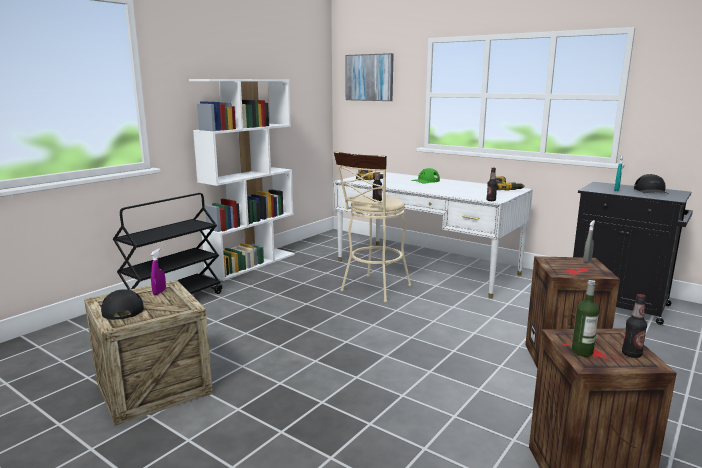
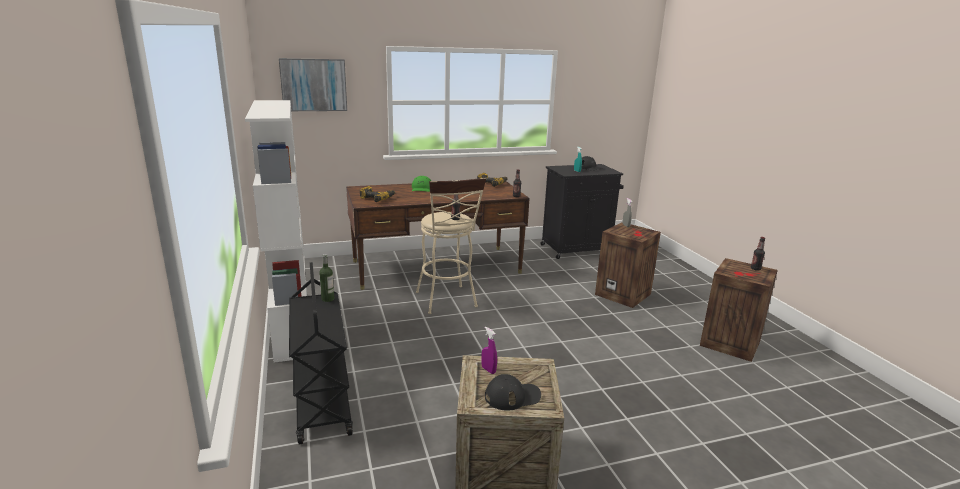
camera: 55 degrees left, 5 degrees up
(123, 308) = (512, 396): black cap -> black cap turned 150 degrees clockwise
(426, 267) = (436, 267): white desk -> brown desk
(582, 352) = (747, 276): bottle -> bottle (328, 299)

